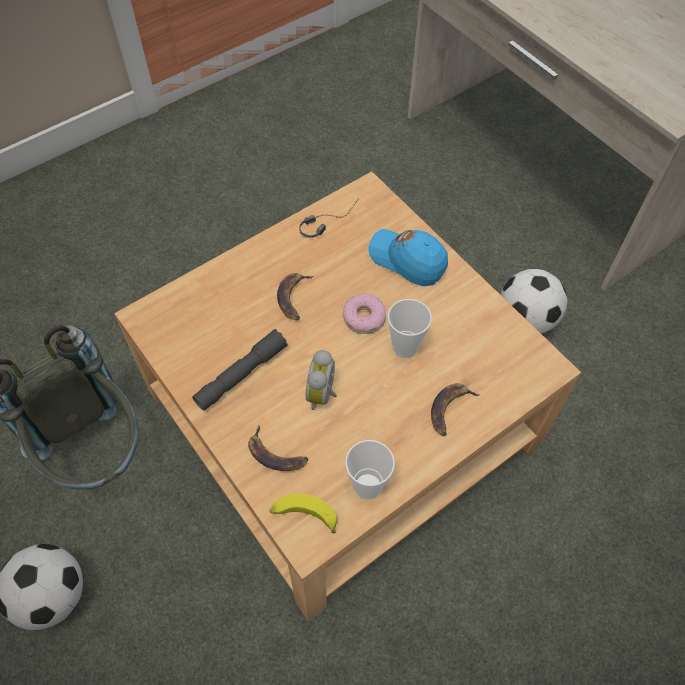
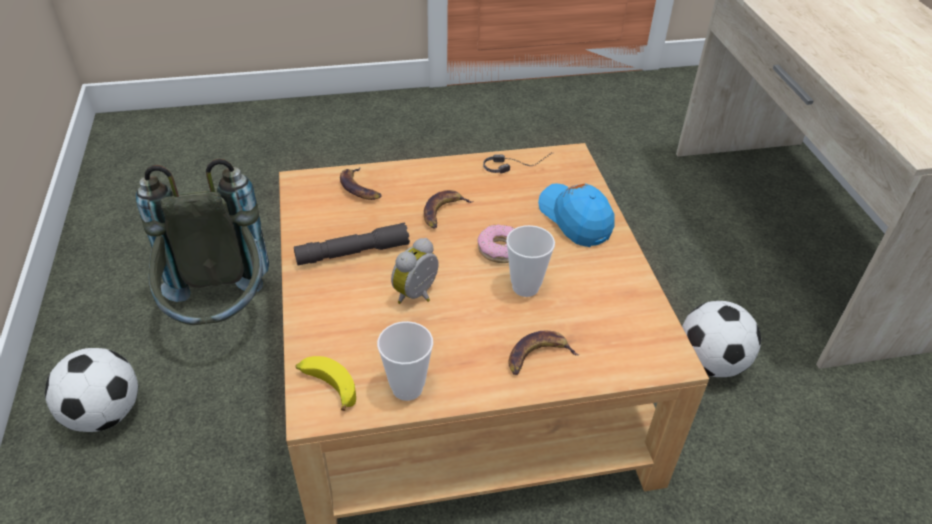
camera: 25 degrees right, 15 degrees down
(276, 454) = (338, 326): banana -> banana (360, 188)

